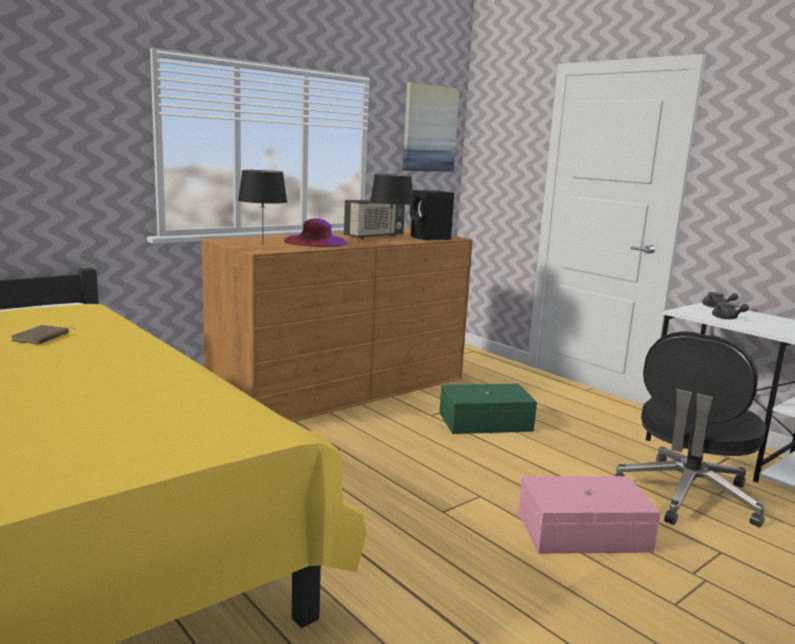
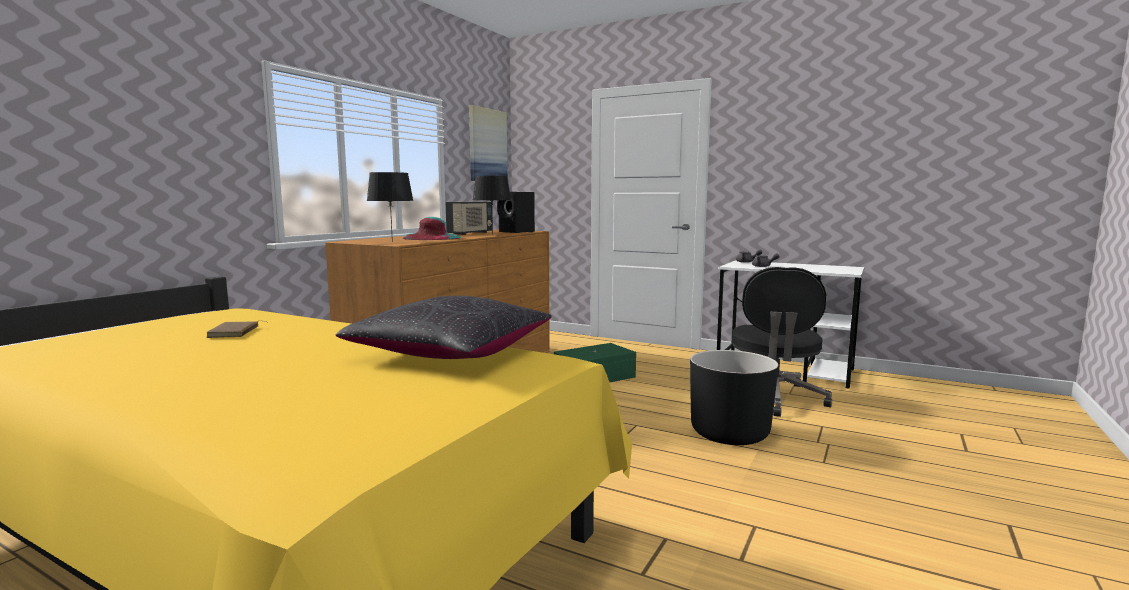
camera: 20 degrees left, 5 degrees down
(181, 399) = (452, 352): none -> black pillow
(316, 241) = (432, 238): purple hat -> turquoise hat
(585, 533) = (729, 433): pink storage box -> black planter

